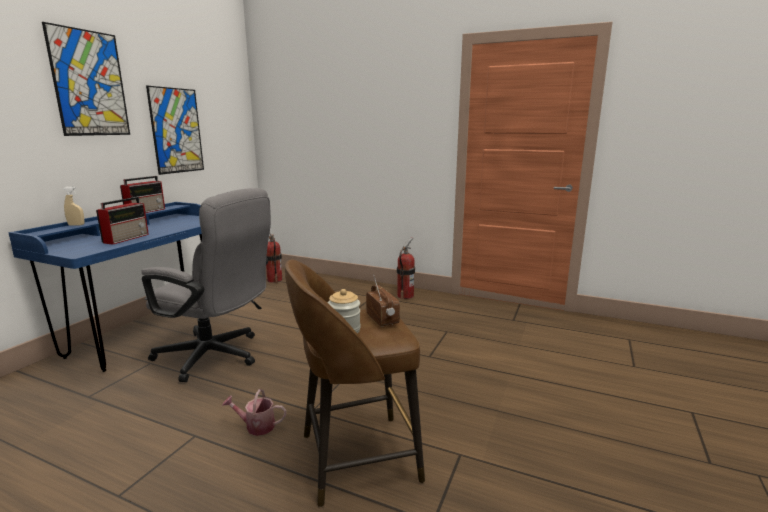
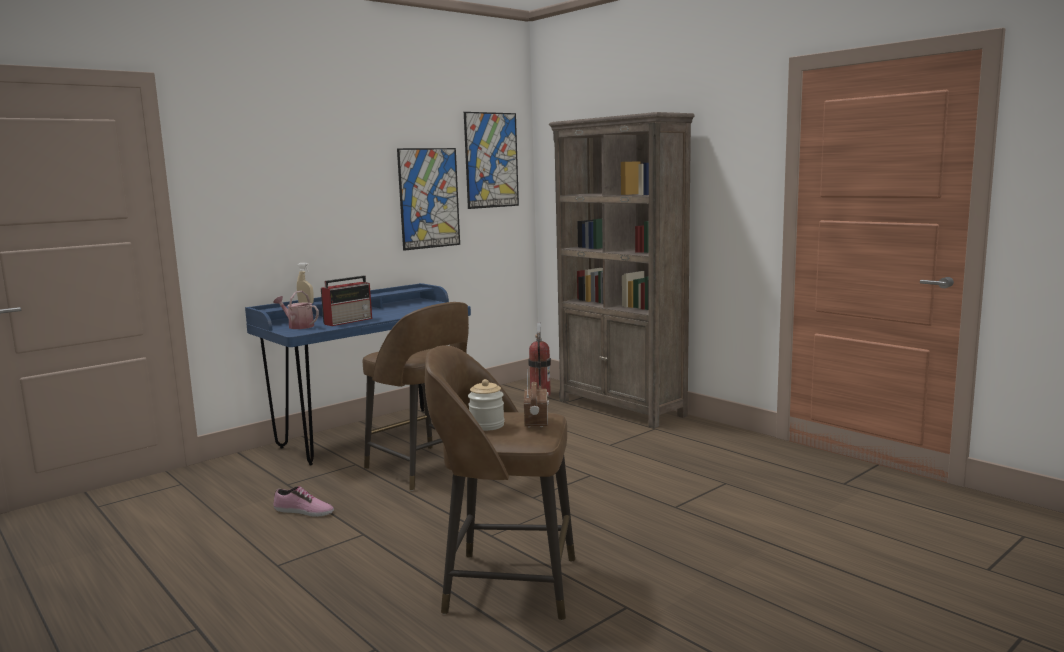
camera: 25 degrees right, 5 degrees down
(89, 83) = (336, 152): picture -> picture (491, 160)
(119, 423) = (303, 511): none -> shoe
(146, 211) = (381, 293): radio -> none
(217, 357) = (423, 468): grey office chair -> brown stool
(256, 426) = (425, 538): watering can -> watering can (298, 326)
(339, 284) = (621, 408): none -> brown bookcase
(405, 295) = (703, 433): fire extinguisher -> none

